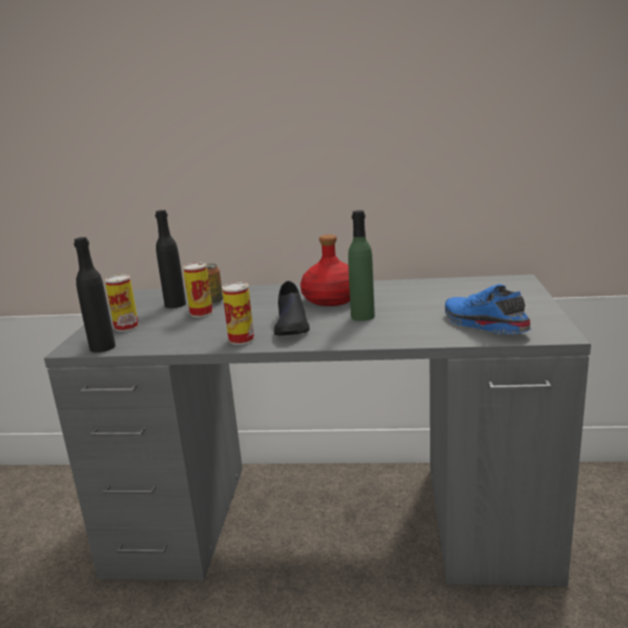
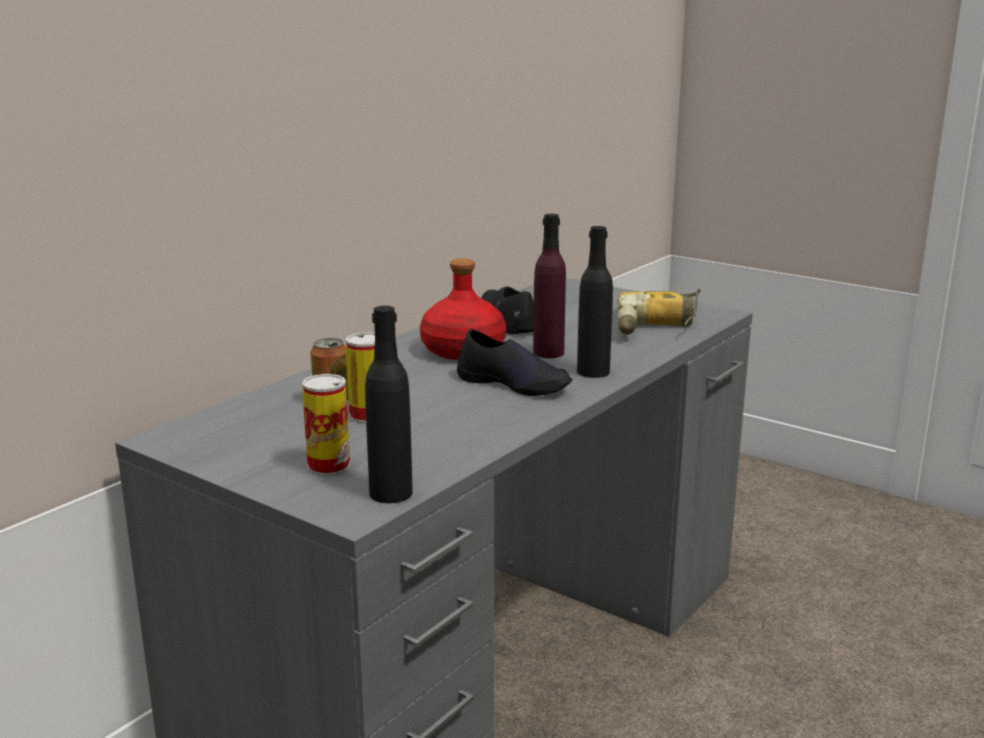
camera: 60 degrees left, 0 degrees up
(175, 304) = (289, 422): black bottle -> black bottle (593, 372)
(241, 339) = (517, 414): can -> none
(362, 316) = (548, 353): green bottle -> purple bottle
(405, 291) = (506, 321): none -> black shoe
(483, 325) = (658, 325): blue shoe -> power drill

